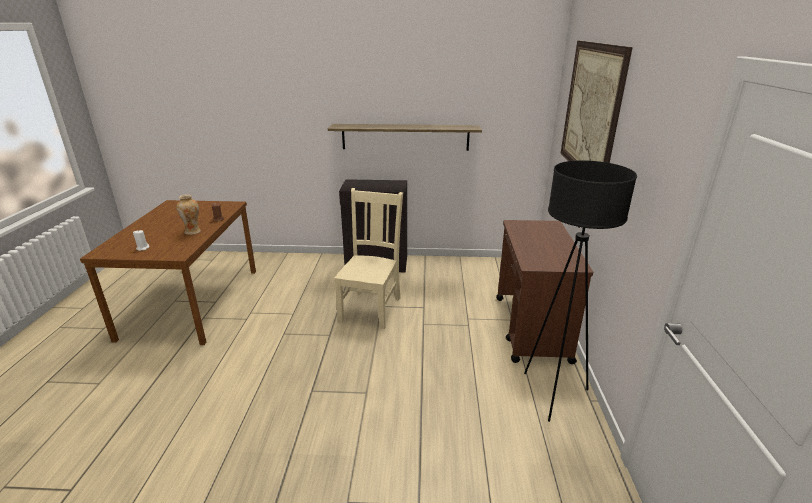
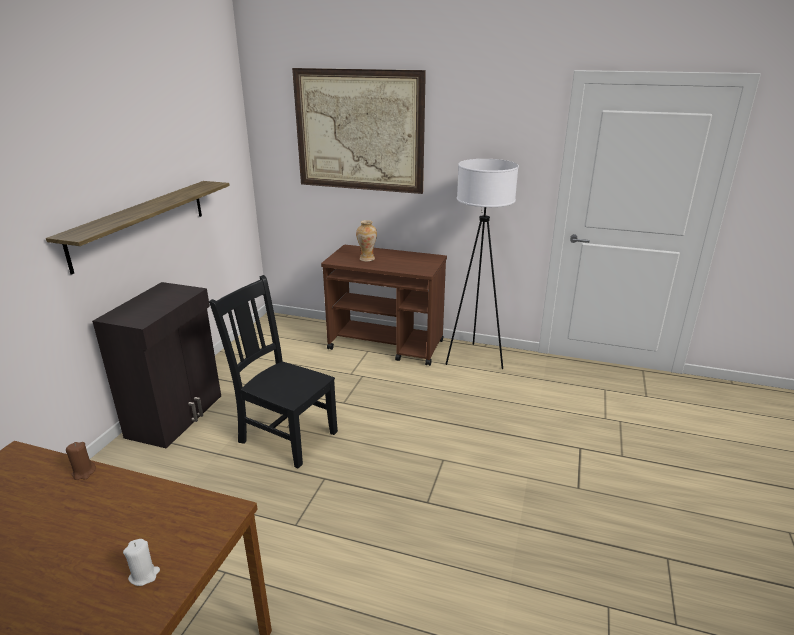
camera: 75 degrees left, 0 degrees up
(193, 232) = (119, 504): vase -> vase (367, 259)
(371, 308) = (285, 435): beige chair -> black chair
(553, 394) = (474, 359): black floor lamp -> white floor lamp

